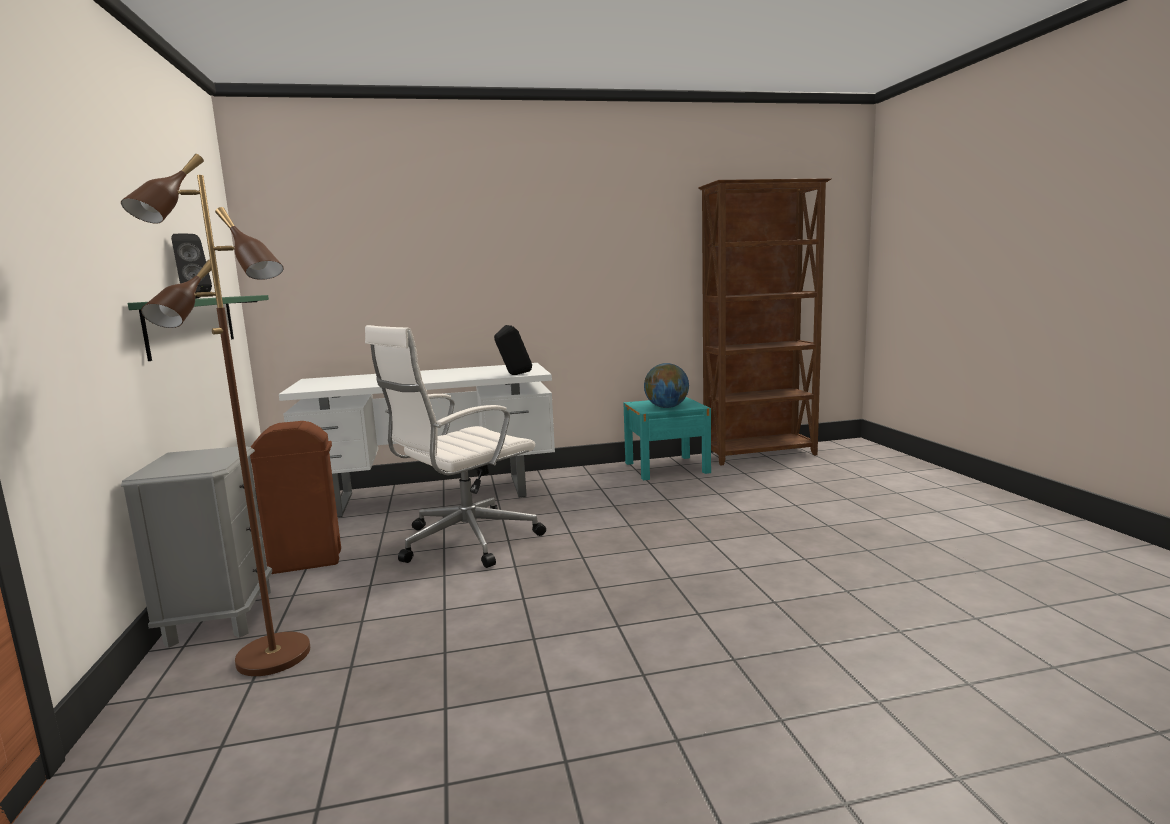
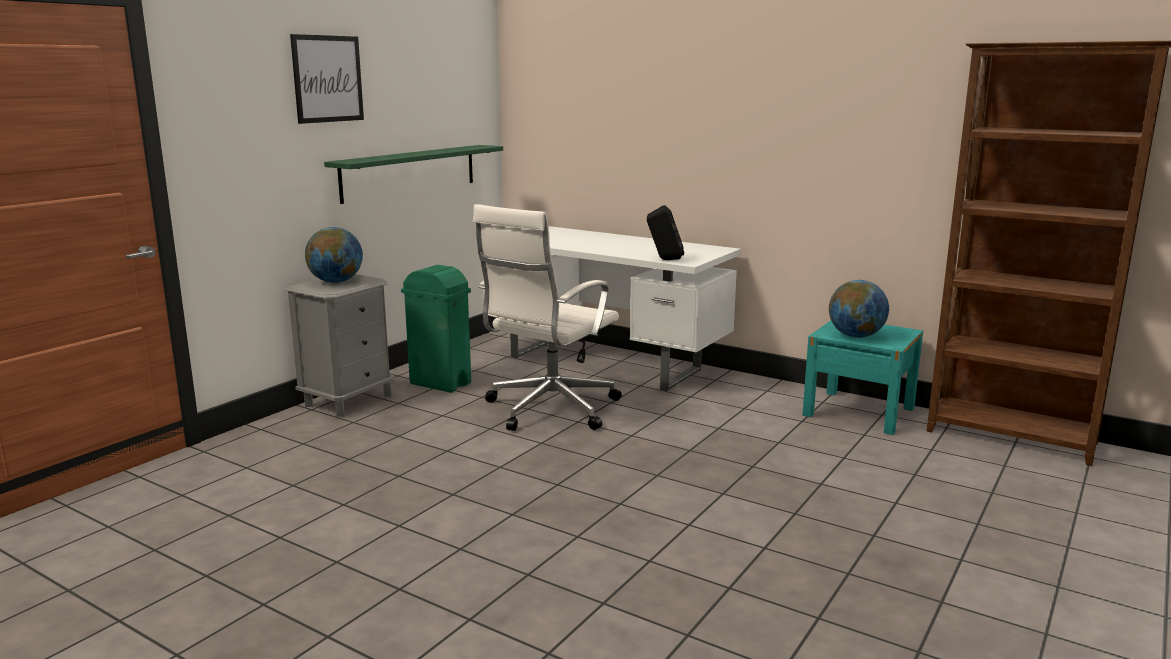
camera: 45 degrees right, 5 degrees up
(115, 190) = (328, 79): none -> picture
(187, 461) = (336, 282): none -> globe
(195, 298) = (404, 154): black speaker -> none
(273, 657) = (330, 435): brown floor lamp -> none
(307, 562) = (441, 384): brown trash can -> green trash can
(464, 541) = (549, 409): white office chair -> white office chair turned 60 degrees counterclockwise

